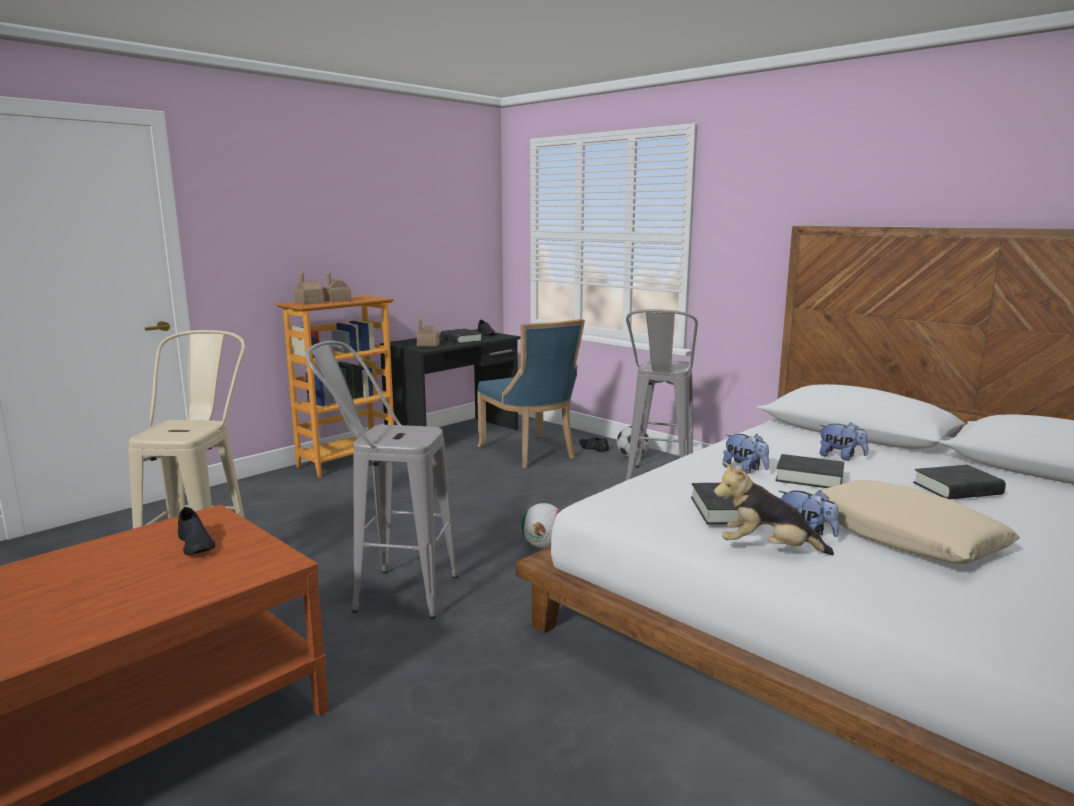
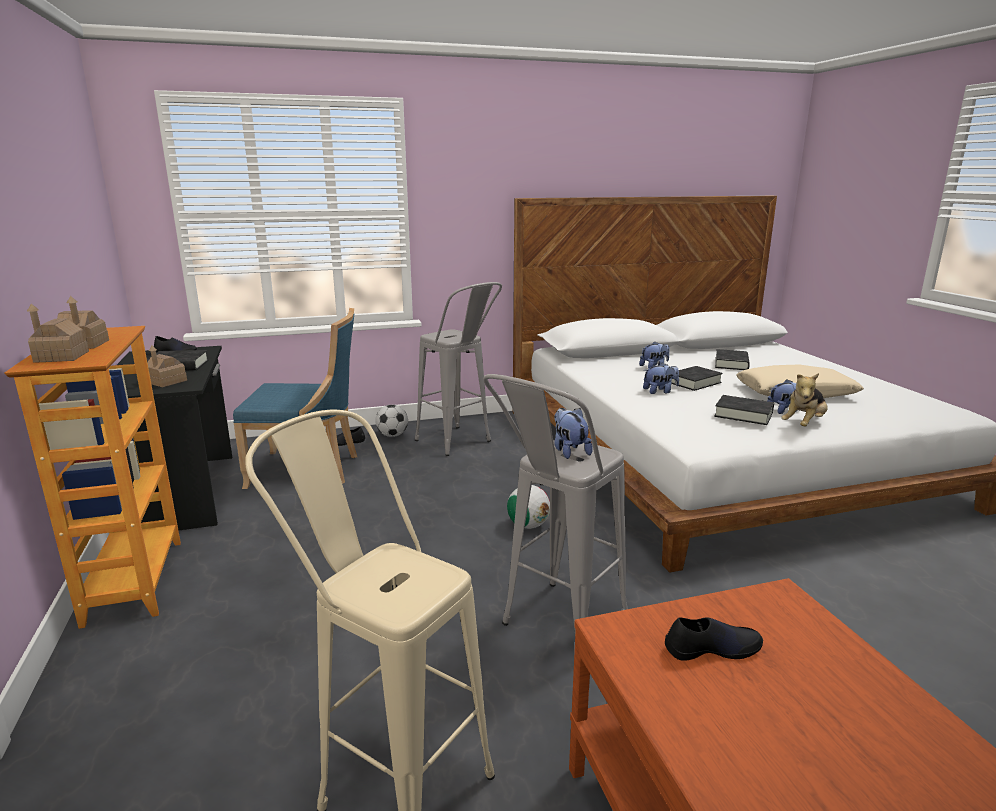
camera: 60 degrees left, 5 degrees up
(410, 433) = (569, 451): none -> plush toy

